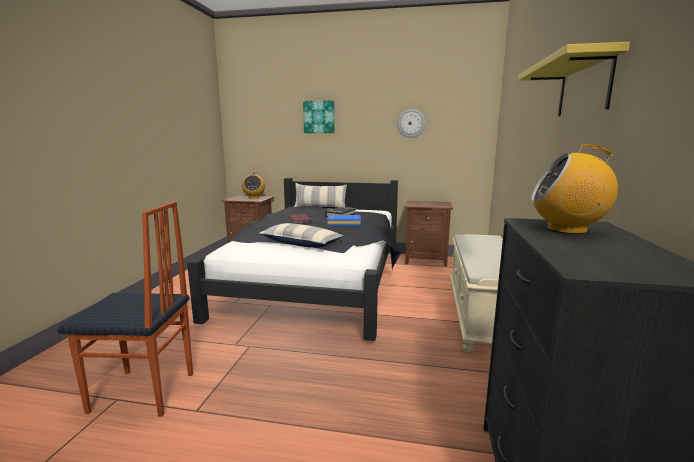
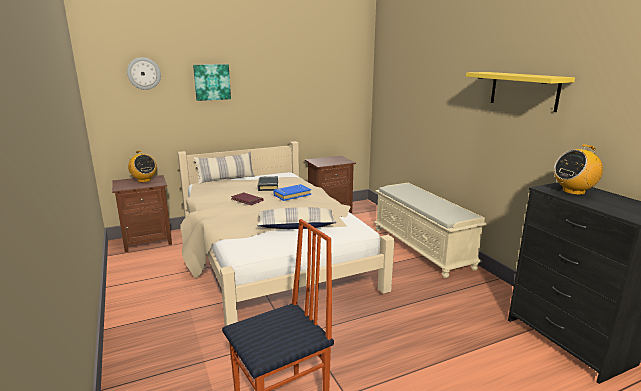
camera: 35 degrees left, 5 degrees up
(317, 282) = (271, 257): black bed -> beige bed
(411, 123) = (304, 86): wall clock -> wall clock (144, 73)

